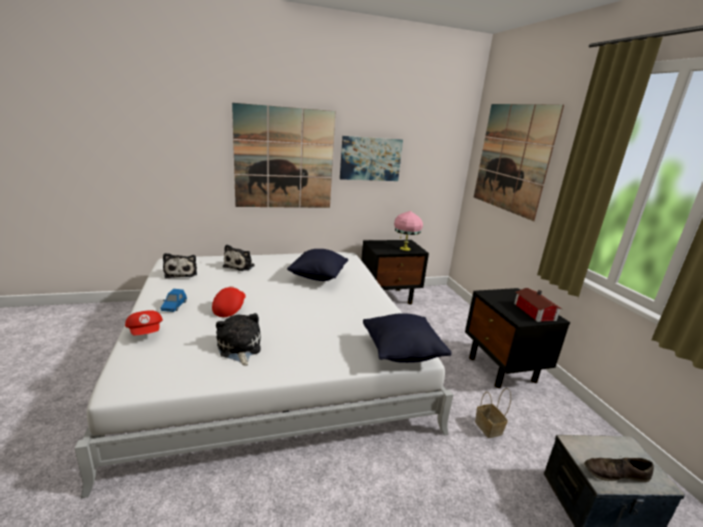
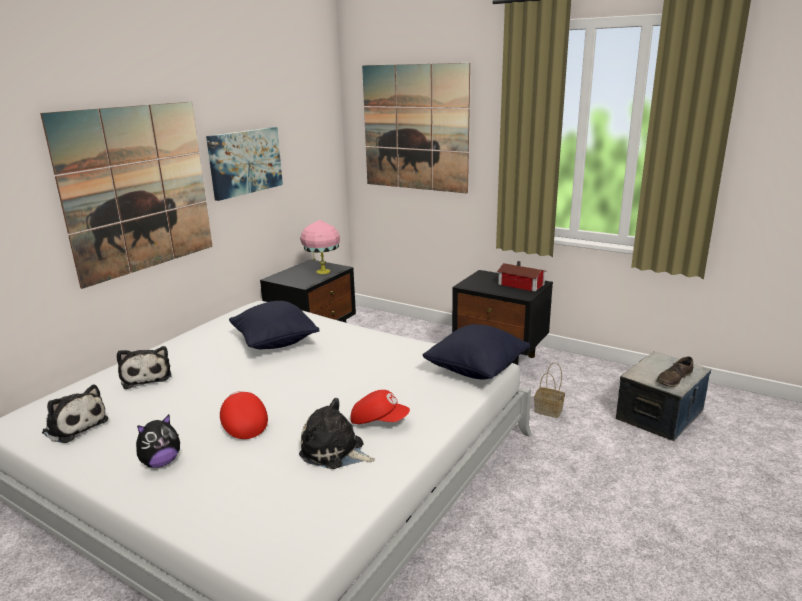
camera: 40 degrees left, 0 degrees up
(146, 332) = (189, 506): red cap -> red cap (379, 420)
(174, 306) = (161, 462): blue toy car -> plush toy

